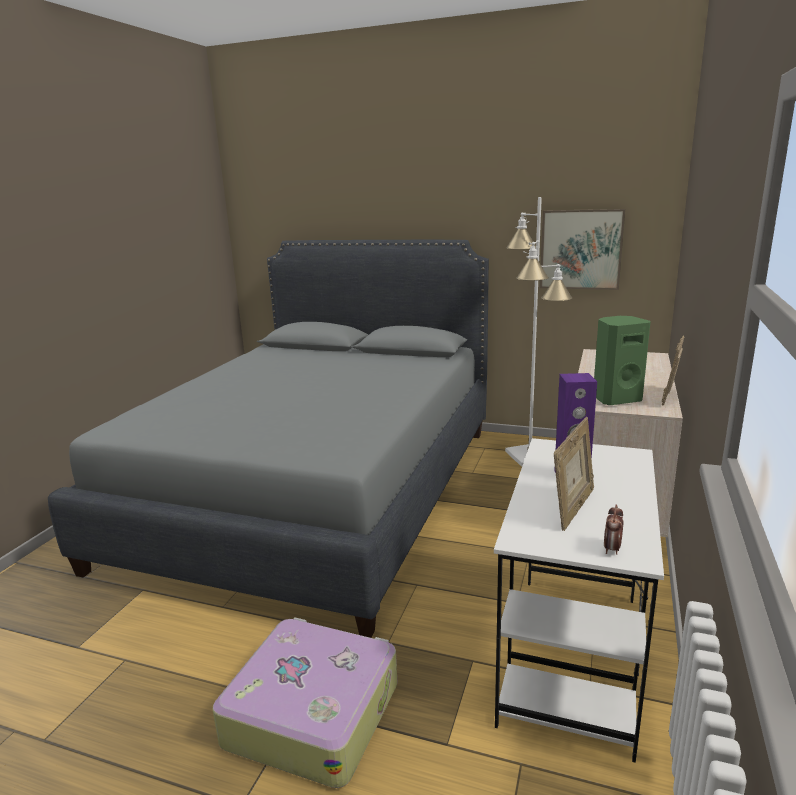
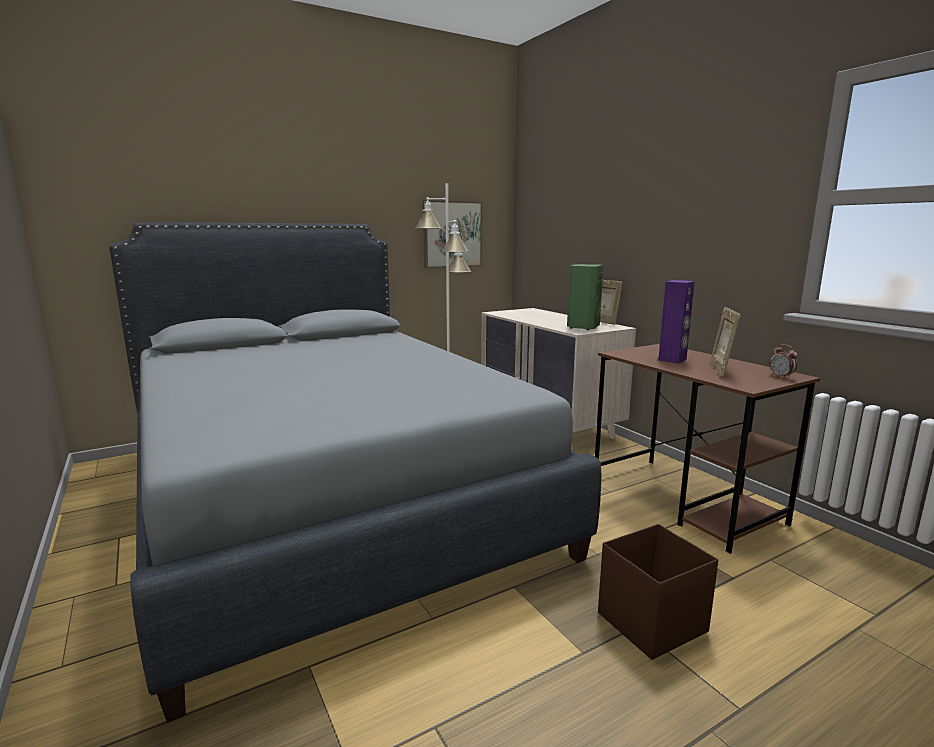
camera: 50 degrees left, 5 degrees down
(312, 712) = (650, 623): suitcase -> brown storage box
(572, 657) = (685, 500): white desk -> brown desk
(573, 509) = (720, 370): picture frame -> picture frame turned 150 degrees counterclockwise

